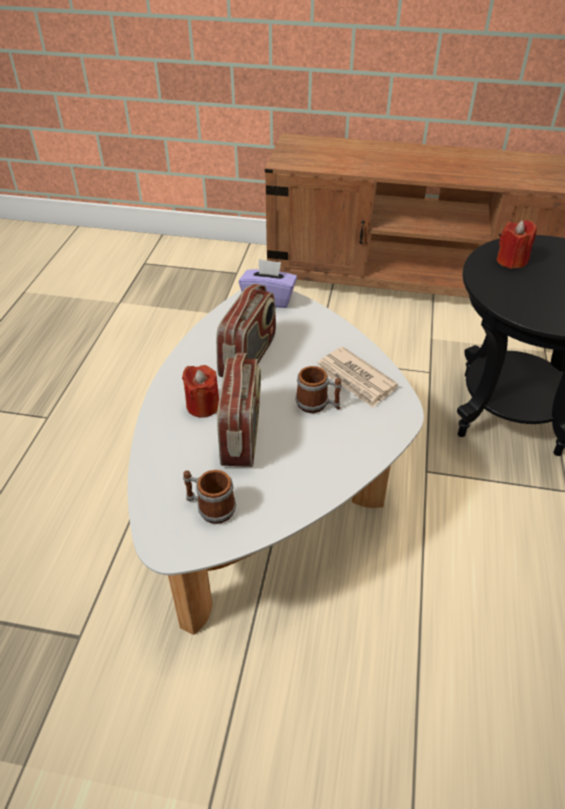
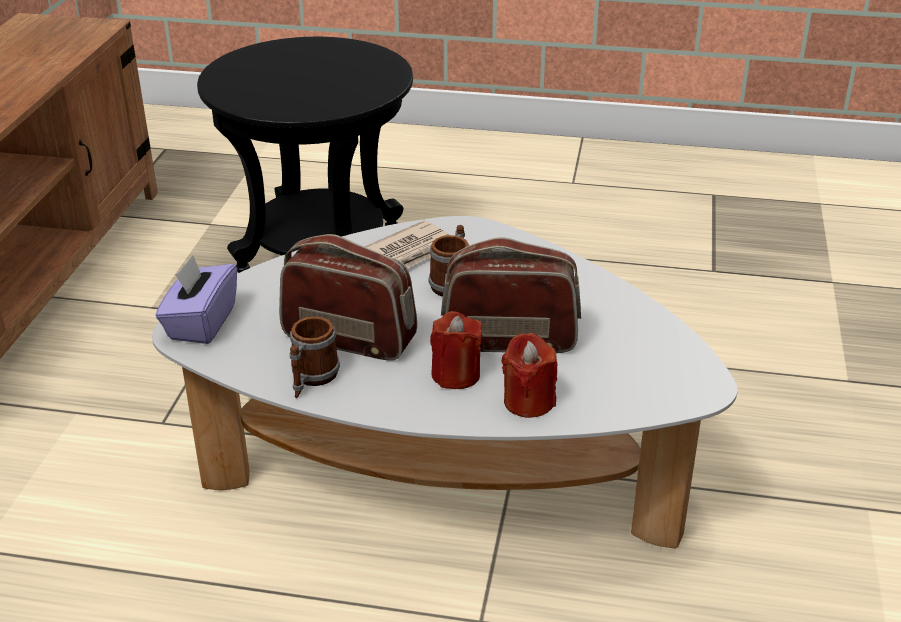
camera: 90 degrees left, 10 degrees down
(210, 508) = (637, 359): mug -> mug (311, 379)
(511, 261) = (258, 92): red candle -> red candle (528, 402)

